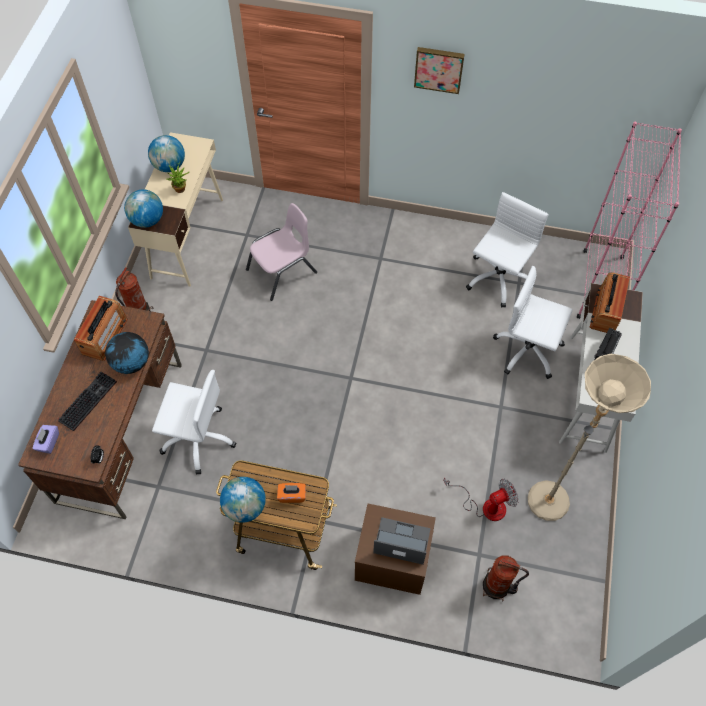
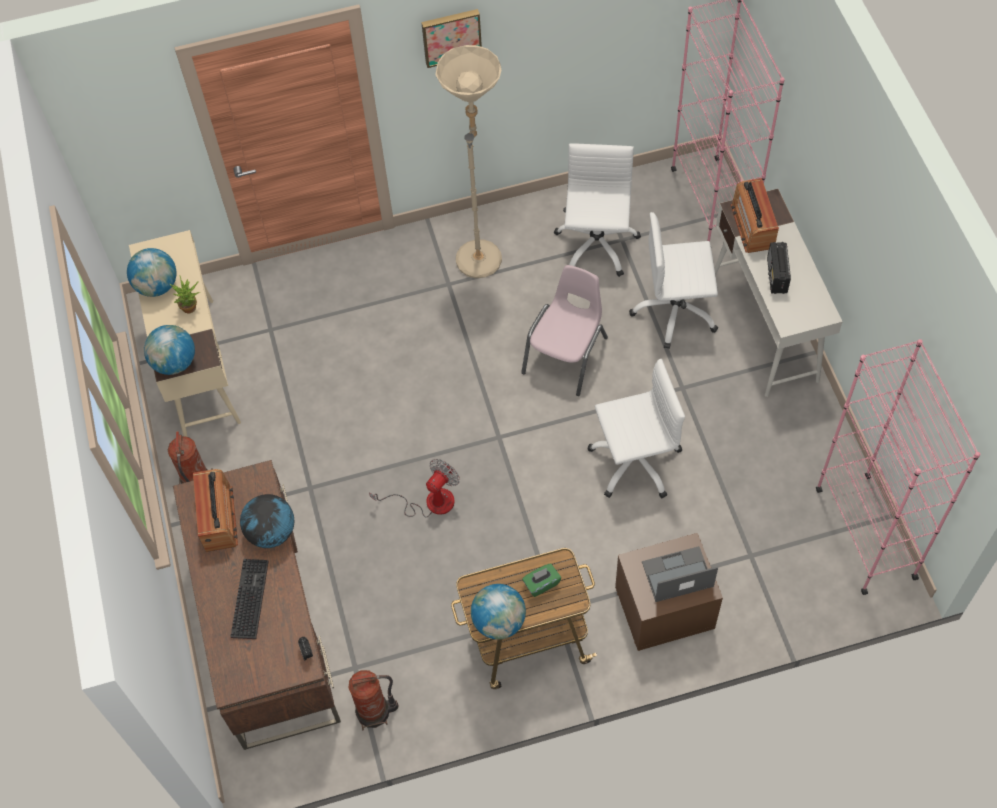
camera: 25 degrees left, 0 degrees up
(48, 442) = (235, 666): purple tissue box -> none
(198, 438) = (366, 590): white office chair -> white office chair (635, 461)
(282, 272) = (342, 353): pink chair -> pink chair (566, 355)
(292, 495) = (541, 584): orange tissue box -> green tissue box
(485, 506) = (728, 501): fan -> fan (429, 502)
(497, 587) = (788, 578): fire extinguisher -> fire extinguisher (375, 712)
(553, 494) = (790, 453): beige floor lamp -> beige floor lamp (480, 251)
(577, 583) = (865, 532): none -> pink bookcase

